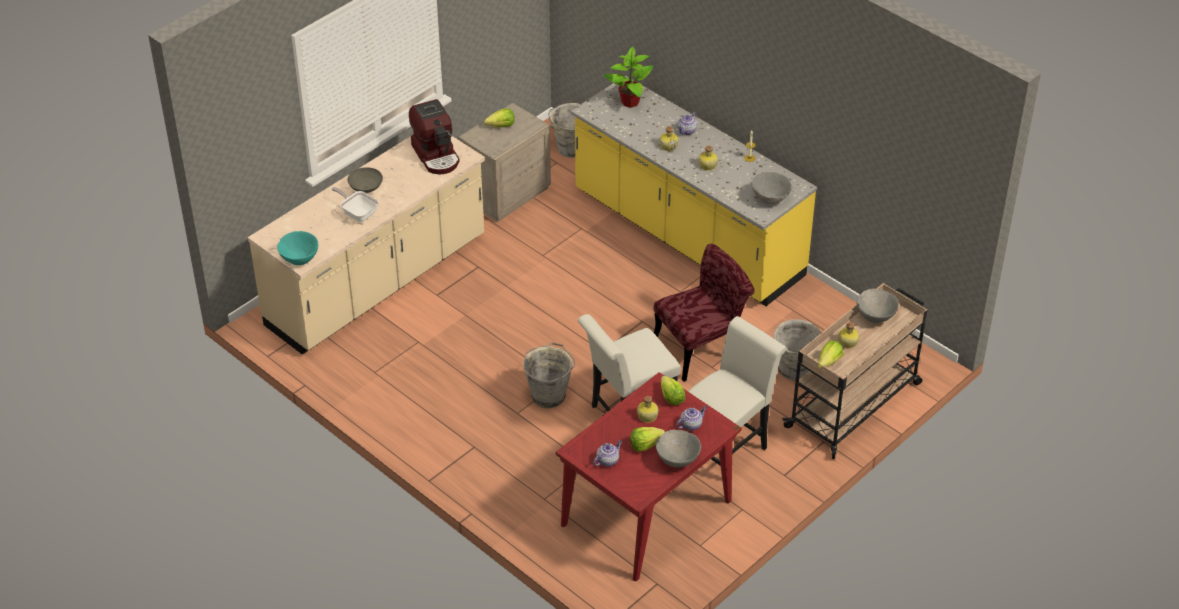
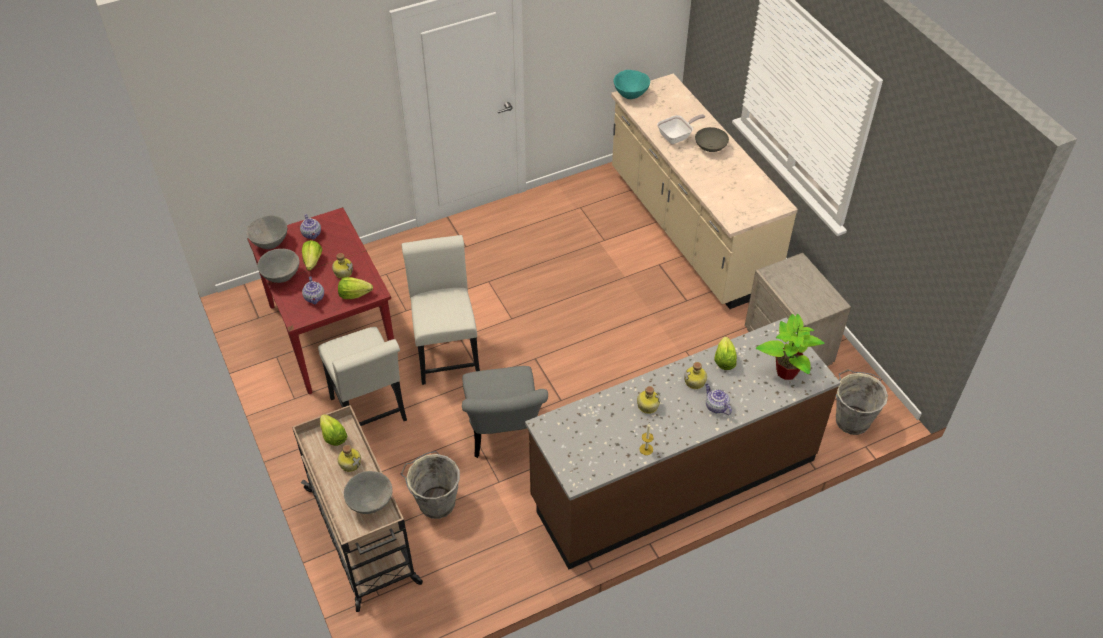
camera: 110 degrees right, 5 degrees up
(436, 155) = (743, 201): coffee machine -> none
(501, 126) = (811, 288): lettuce -> lettuce (724, 360)
(549, 395) = (499, 307): grey bucket -> none
(687, 235) = (673, 479): yellow counter -> brown counter
(701, 347) = (503, 435): red chair -> grey chair
(770, 199) = (566, 443): grey bowl -> grey bowl (270, 243)

